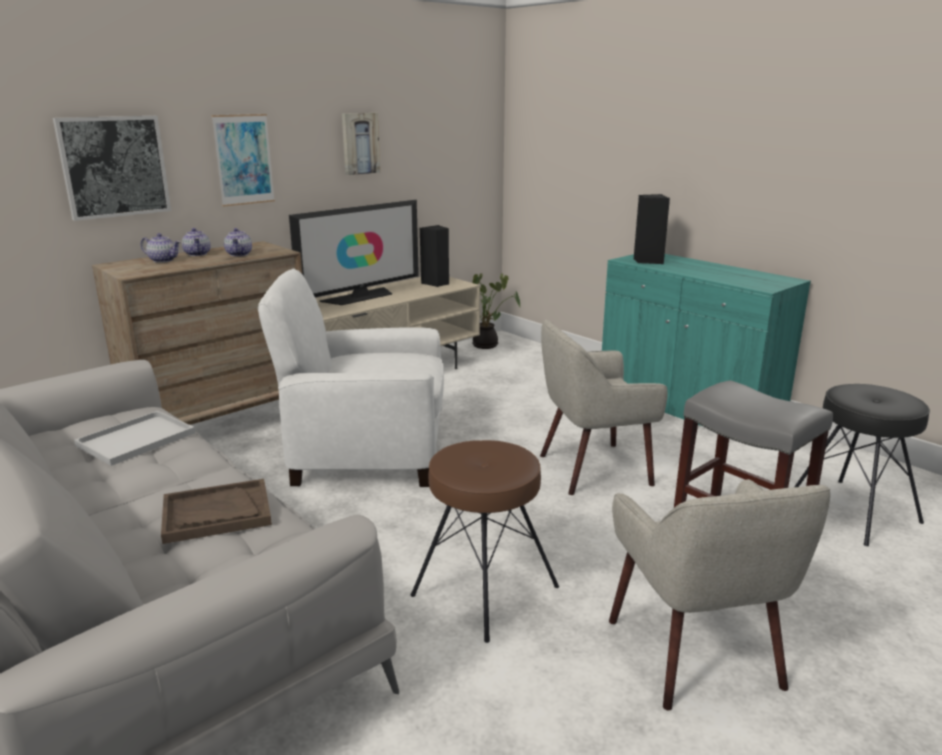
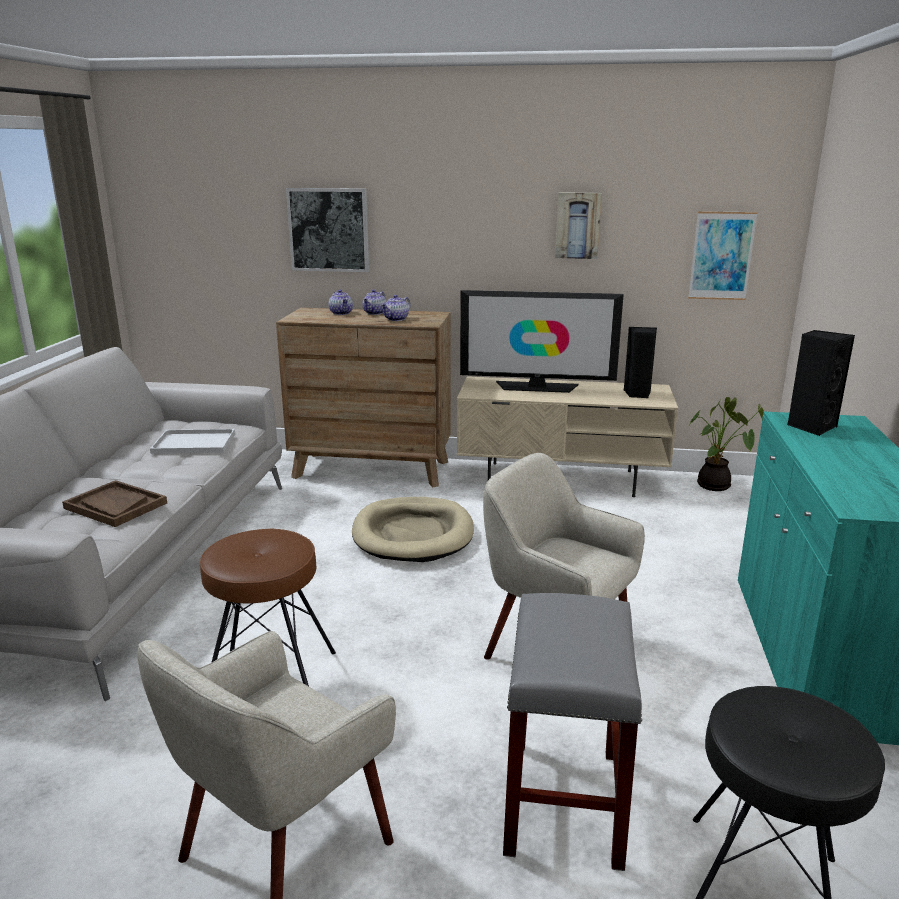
camera: 50 degrees right, 0 degrees up
(244, 160) = (443, 233): picture -> picture (721, 256)
(366, 453) = (413, 534): white armchair -> beige dog bed

